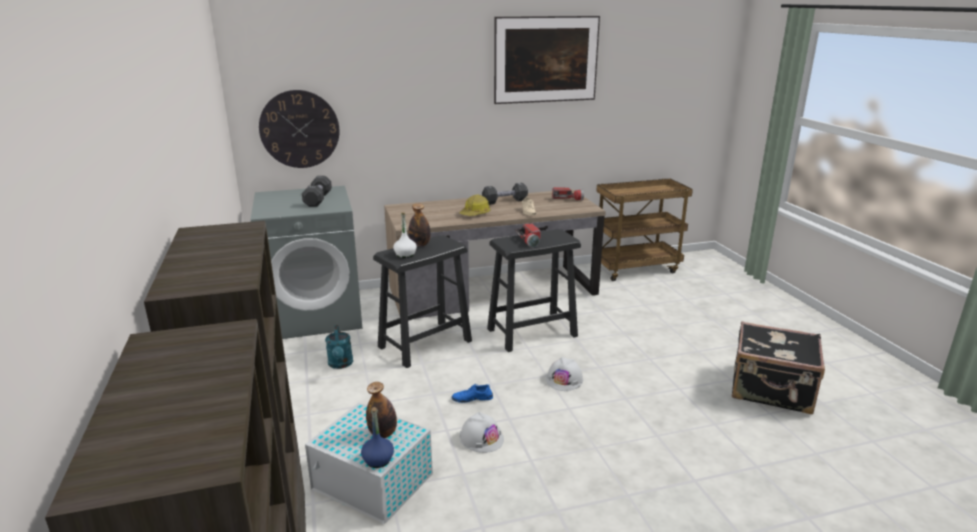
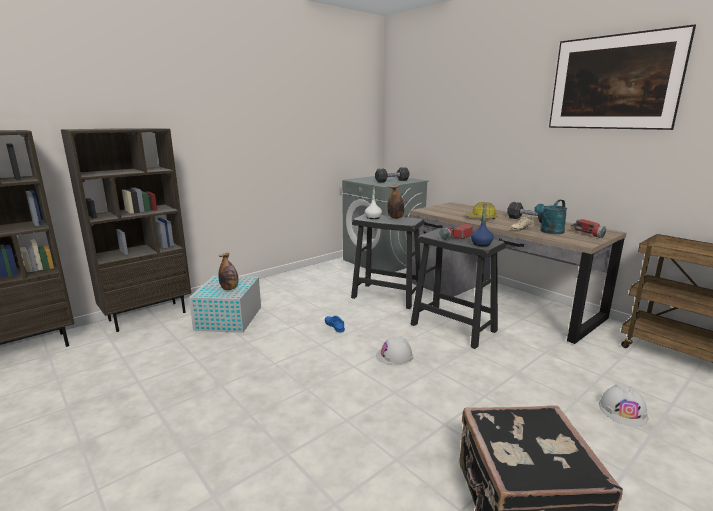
camera: 65 degrees right, 5 degrees down
(299, 129) = (413, 136): wall clock -> none
(341, 364) = (337, 281): turquoise watering can -> turquoise watering can (549, 232)
(378, 460) = (203, 293): blue bottle -> blue bottle (481, 244)
(481, 438) = (289, 339): white hard hat -> white hard hat (622, 411)

